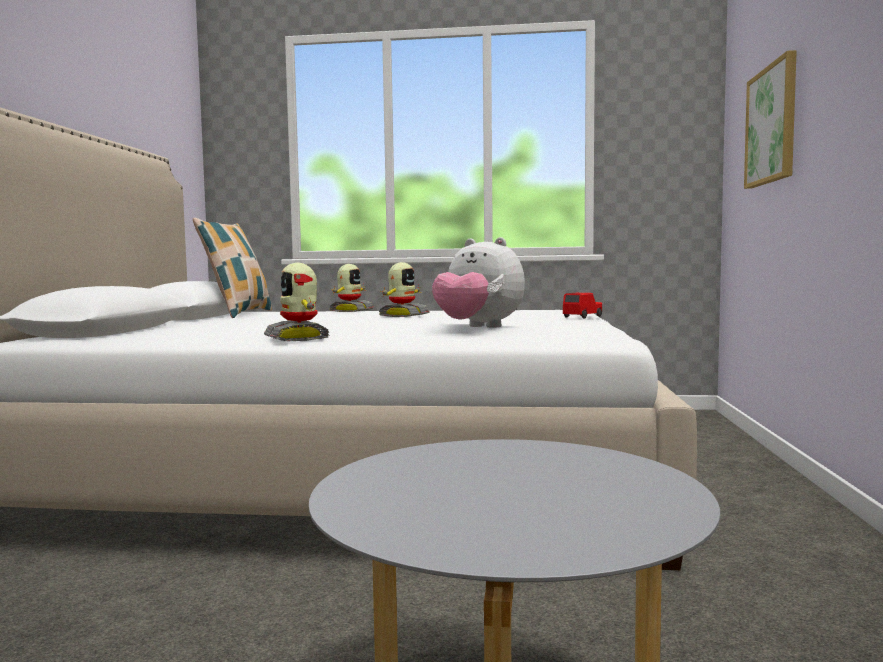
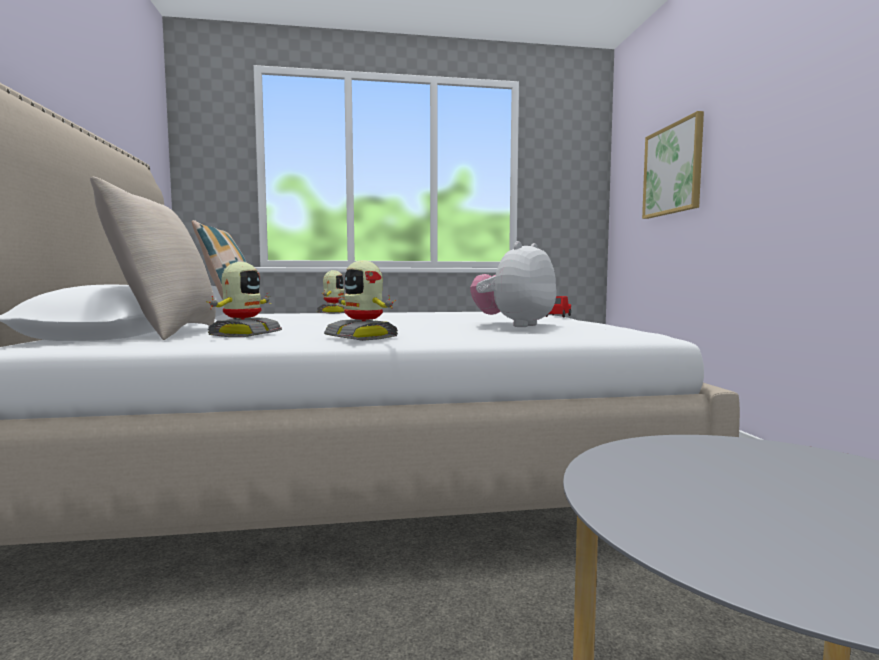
camera: 15 degrees left, 0 degrees up
(144, 331) = (167, 332): none -> beige pillow
(403, 315) = (398, 316): toy robot -> toy robot (244, 334)
(478, 327) = (514, 325): plush toy -> plush toy turned 105 degrees clockwise

